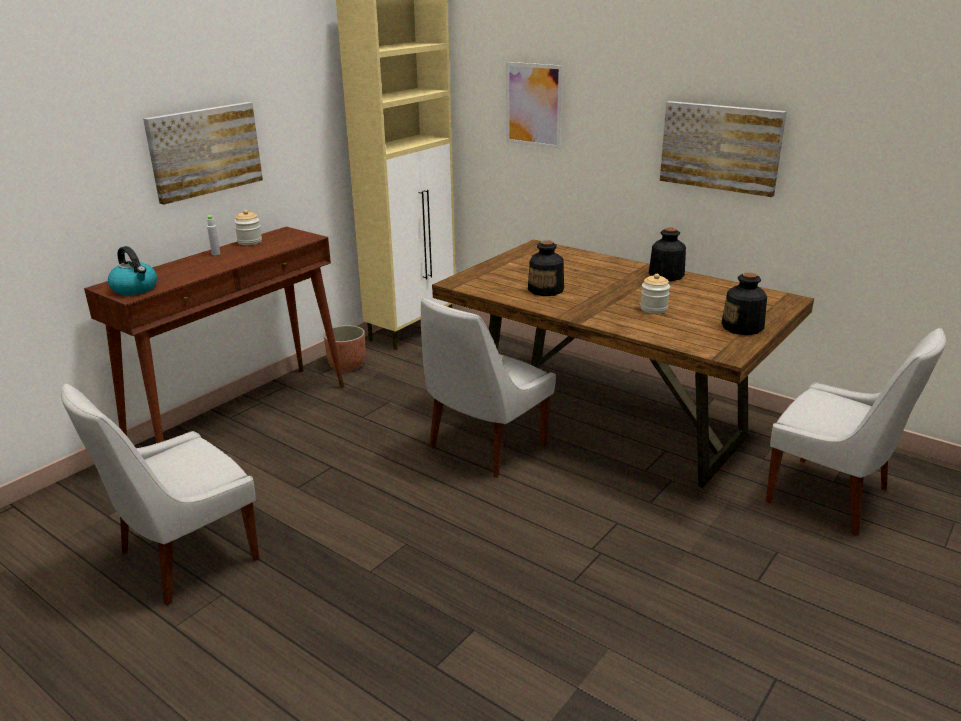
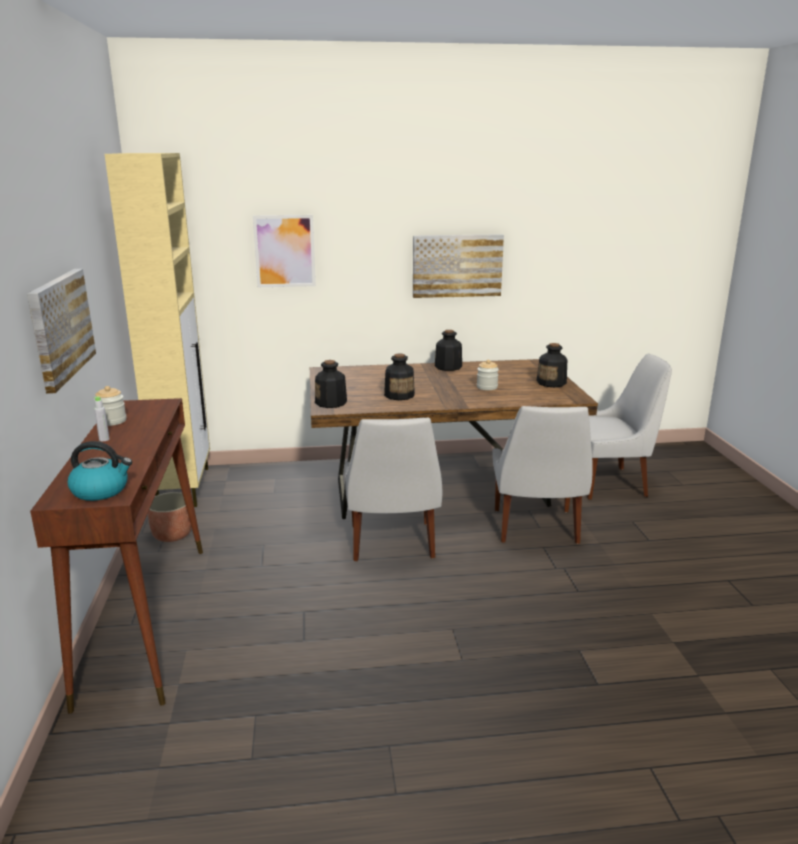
camera: 45 degrees left, 5 degrees down
(183, 558) = (306, 746): white chair -> white chair (536, 528)
(472, 278) = (331, 403): none -> bottle

